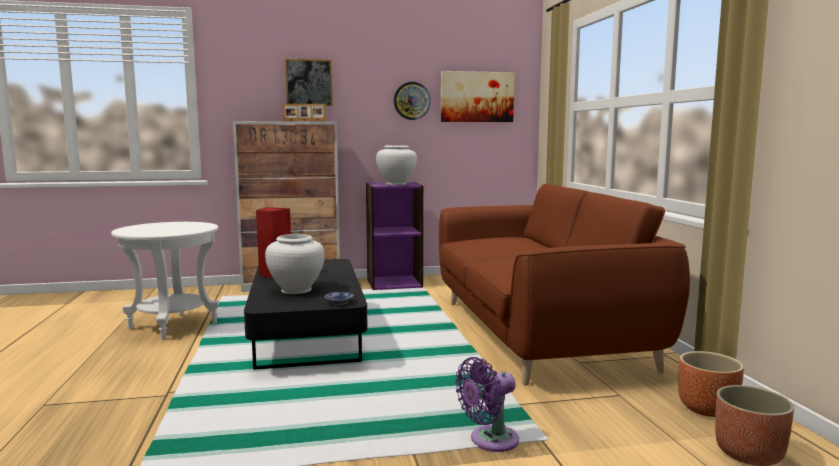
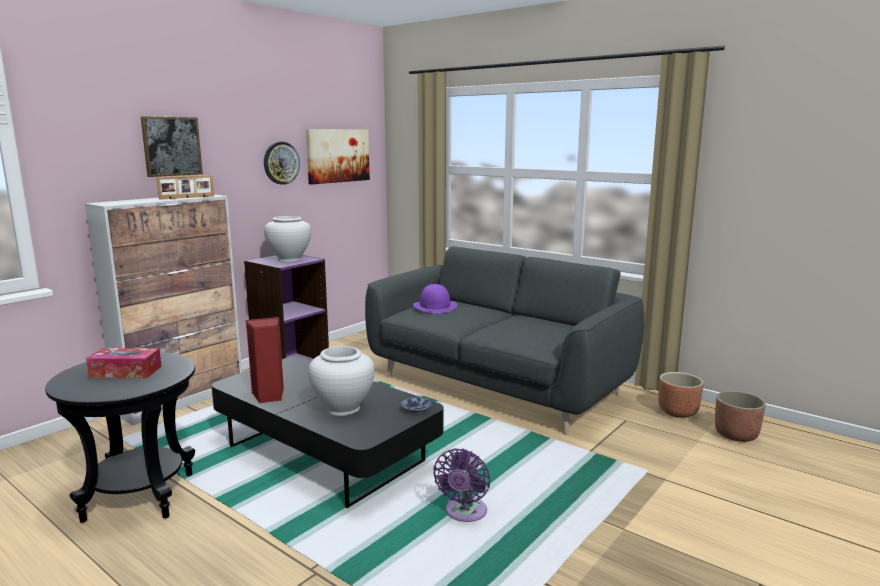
camera: 40 degrees left, 5 degrees up
(170, 227) = (126, 372): none -> tissue box
(173, 326) = (139, 497): white side table -> black side table
(489, 441) = (622, 487): purple fan -> purple fan (464, 513)
(496, 239) = (435, 306): none -> purple hat
(536, 332) = (497, 385): brown sofa -> grey sofa

